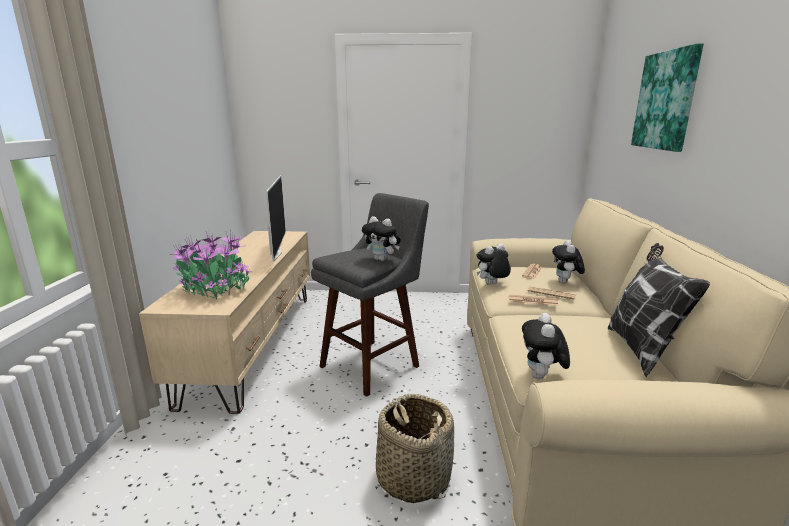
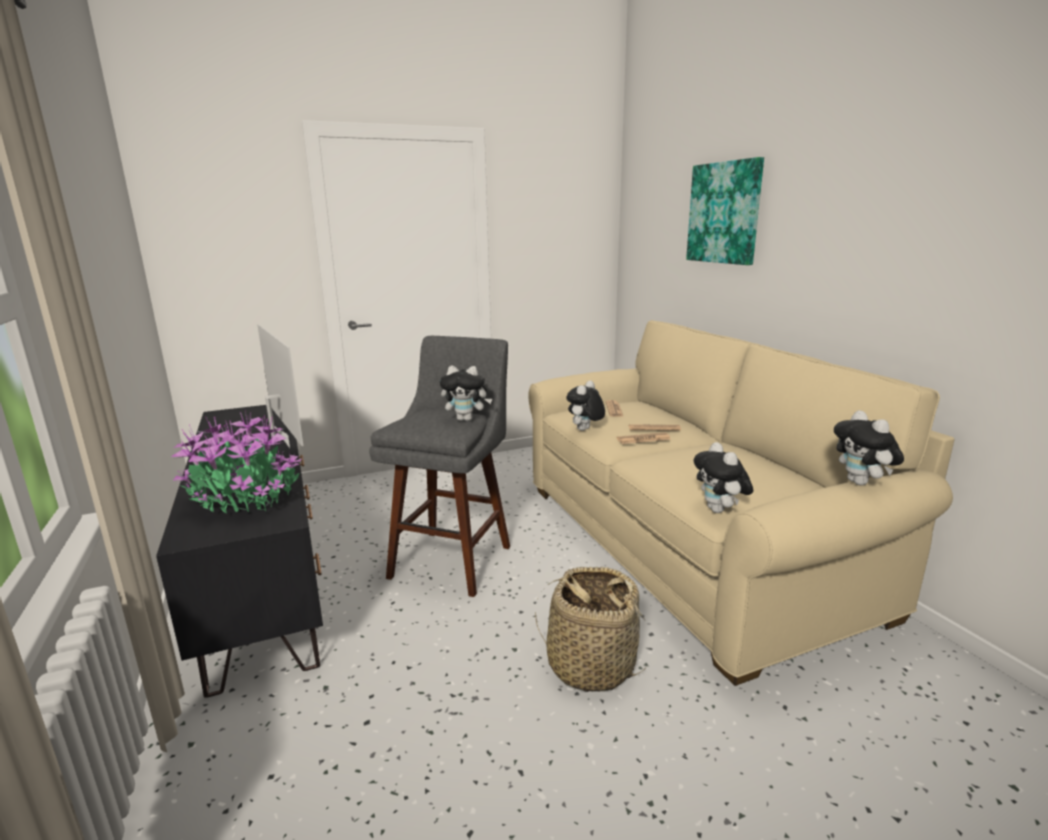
camera: 25 degrees left, 0 degrees up
(254, 342) = (264, 572): beige tv stand -> black tv stand
(565, 282) = (656, 415): plush toy -> plush toy (861, 483)
(641, 349) = (777, 465): pillow -> none

